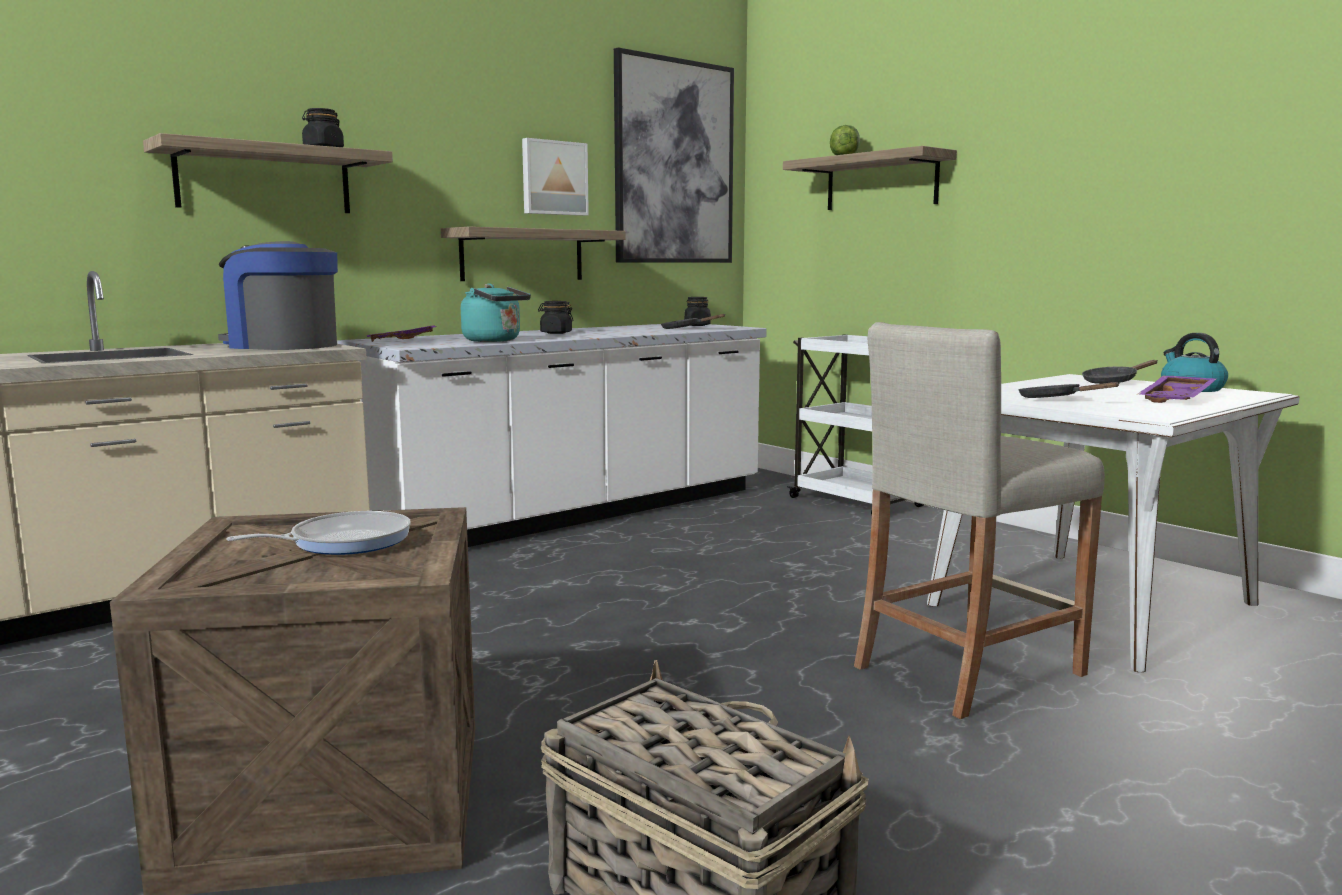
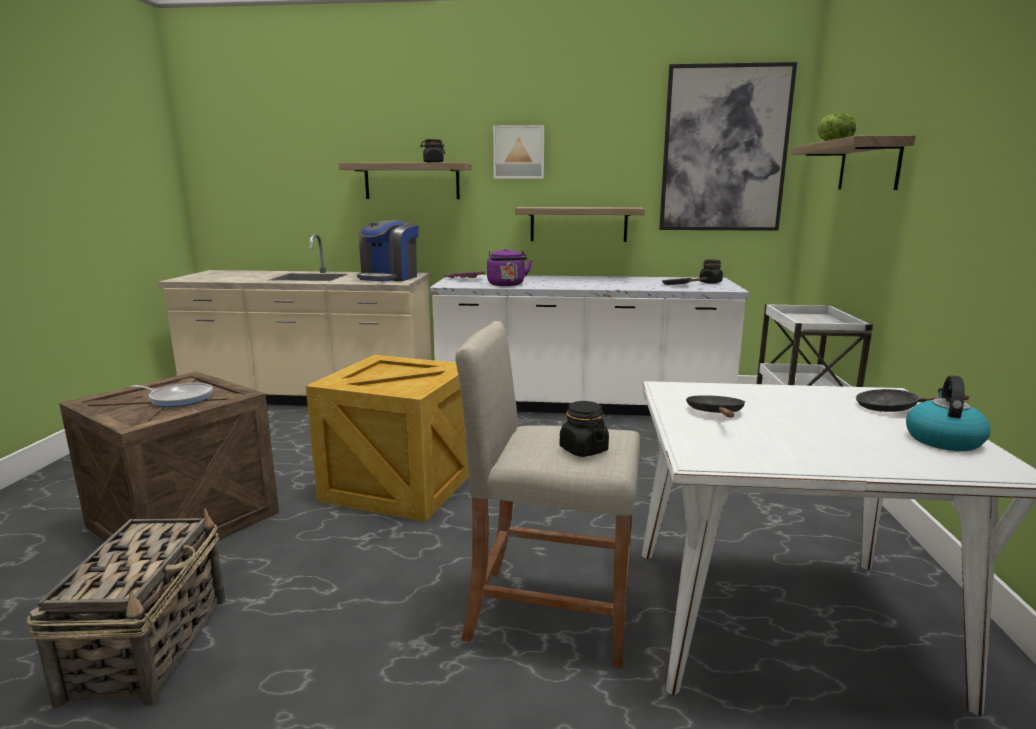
camera: 45 degrees right, 5 degrees up
(282, 345) = (389, 278): coffee machine -> coffee machine turned 135 degrees counterclockwise
(495, 341) = (507, 285): turquoise kettle -> purple kettle
(553, 178) = (607, 169): picture -> picture (518, 152)
(556, 333) = (576, 281): black jar -> black jar (583, 449)
(564, 641) = (403, 483): none -> crate
(1178, 399) = (844, 448): purple tray -> none

